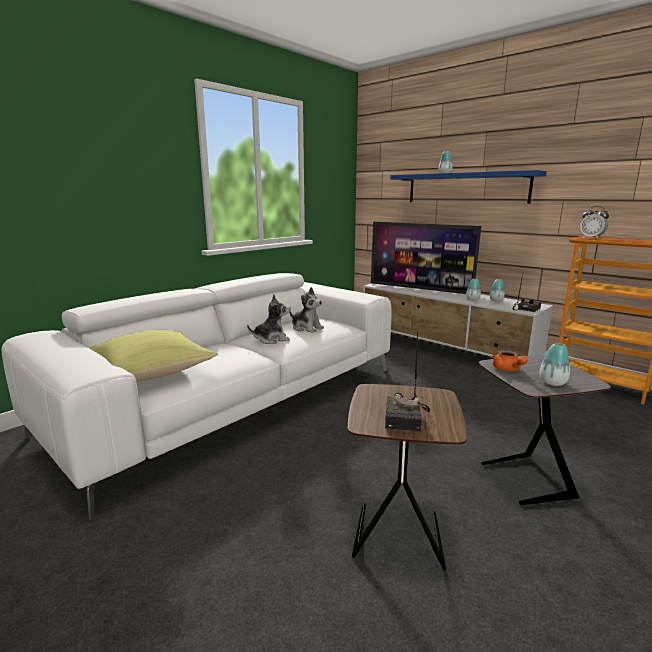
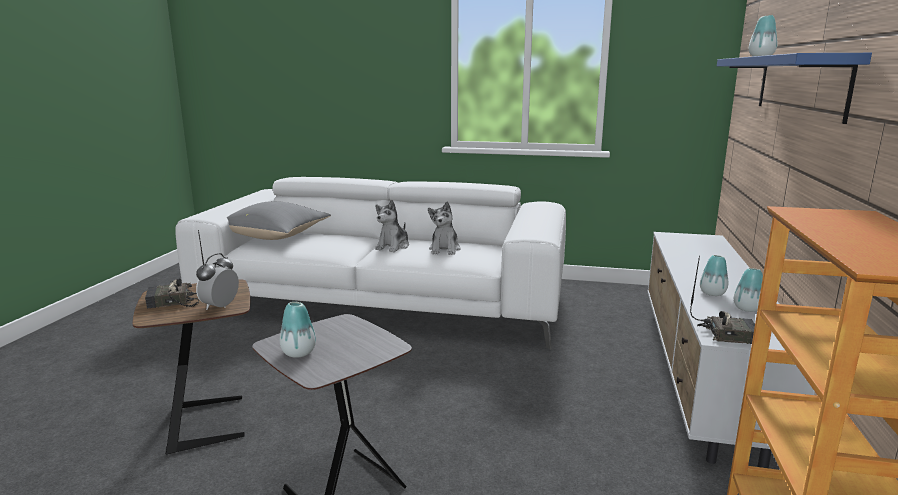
camera: 60 degrees right, 0 degrees up
(152, 373) = (277, 237): yellow pillow -> grey pillow
(271, 339) = (393, 246): plush toy -> plush toy turned 75 degrees clockwise
(420, 288) = (708, 257): television -> none
(507, 369) = (327, 328): orange teapot -> none
(591, 238) = (835, 216): alarm clock -> alarm clock (220, 306)

